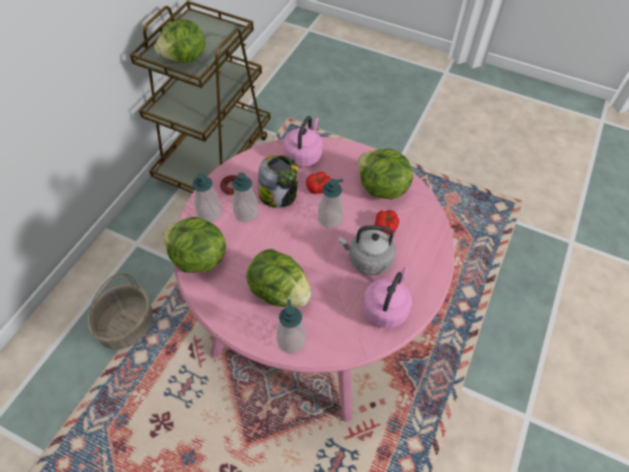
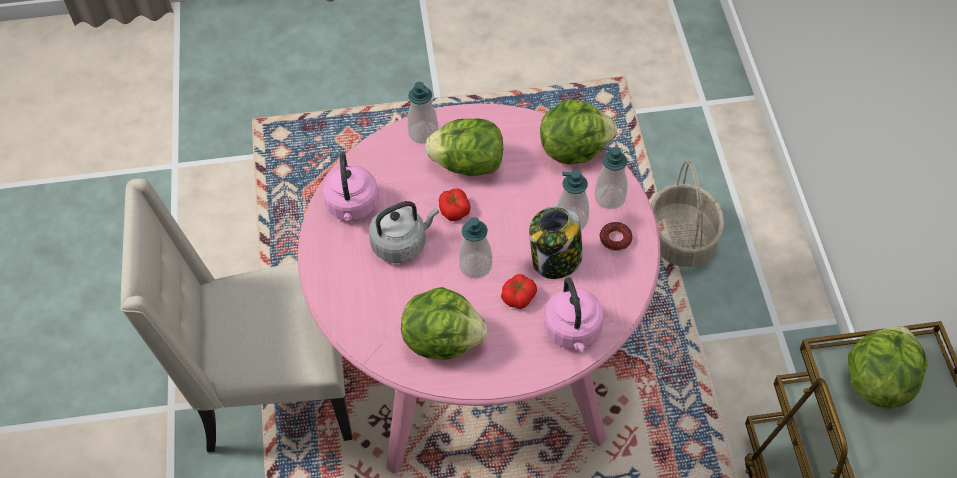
camera: 150 degrees right, 0 degrees up
(385, 226) = (406, 293): tomato -> tomato (454, 210)
(452, 386) = (273, 391): none -> beige chair

